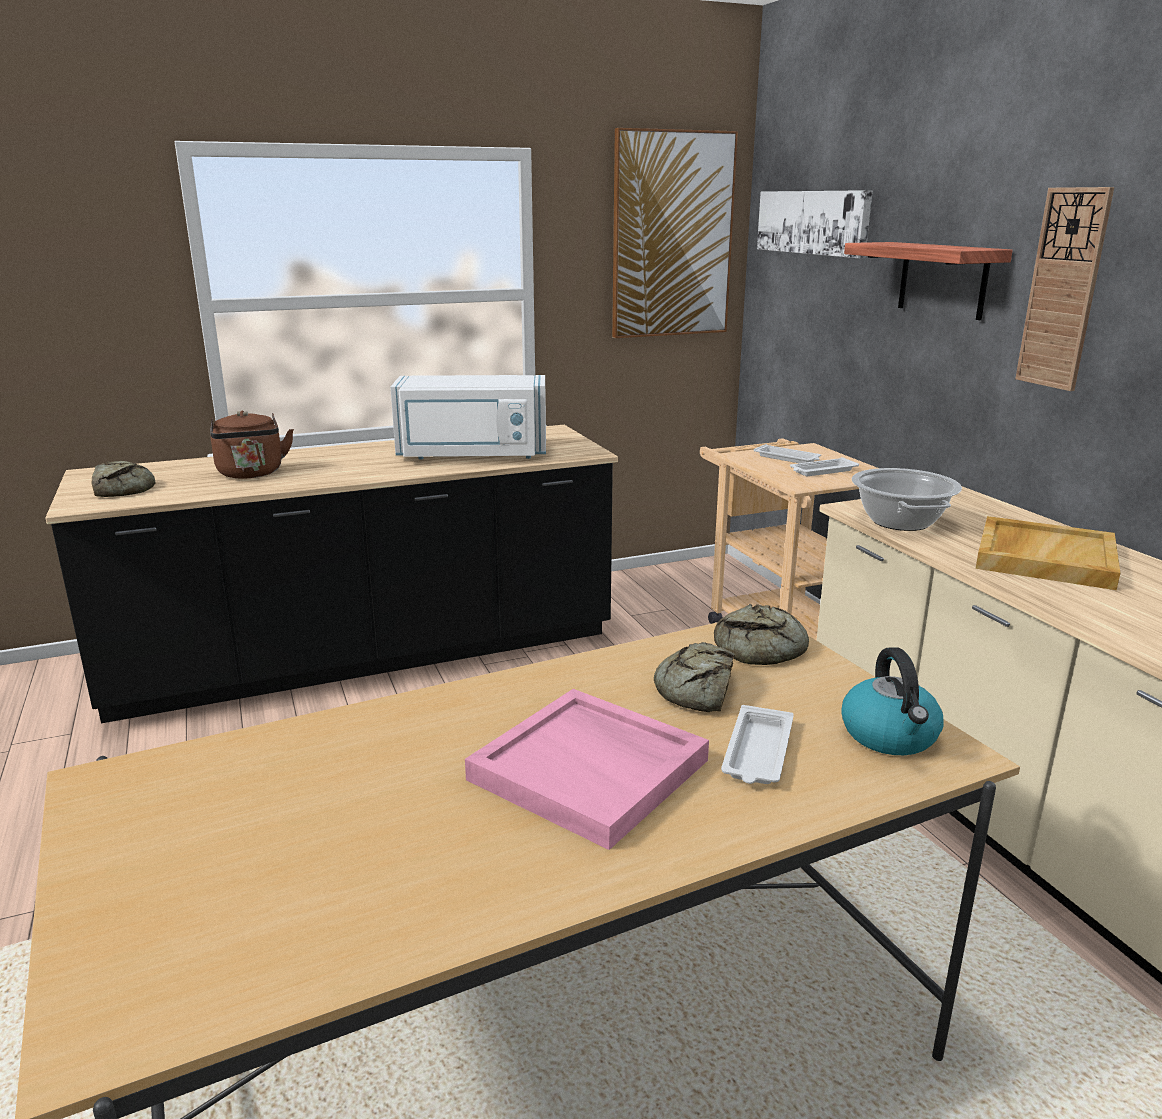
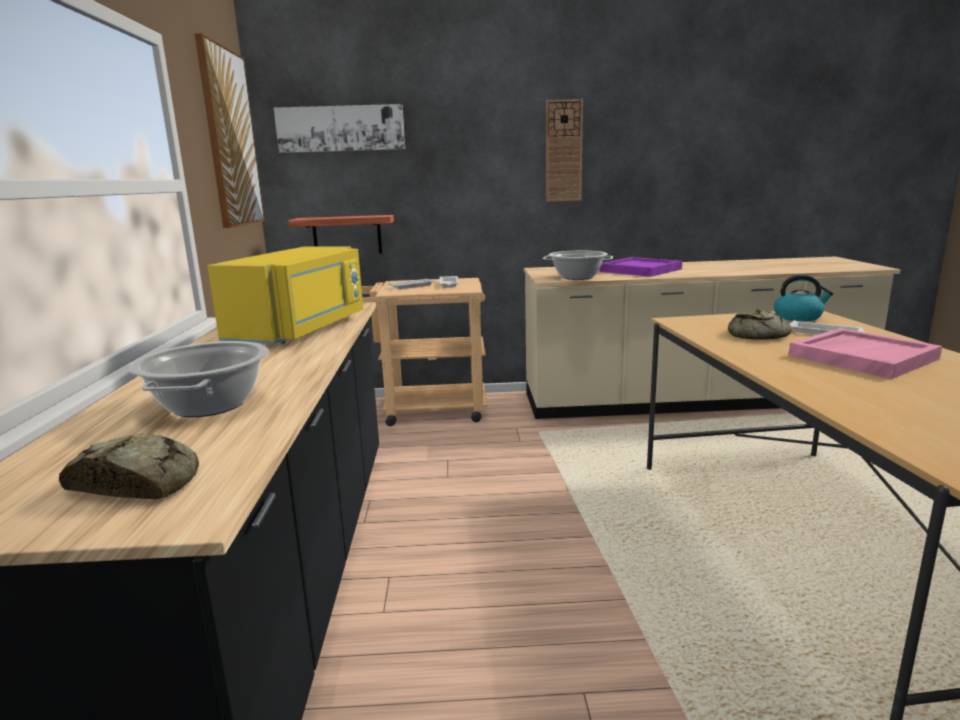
camera: 70 degrees left, 5 degrees down
(251, 474) = (209, 405): brown kettle -> cooking pot
(472, 455) = (302, 329): white microwave -> yellow microwave
(763, 648) = (704, 322): bread -> none
(943, 279) = (478, 155): shelf -> shelf (347, 235)
(1043, 557) = (639, 270): beige tray -> purple tray

